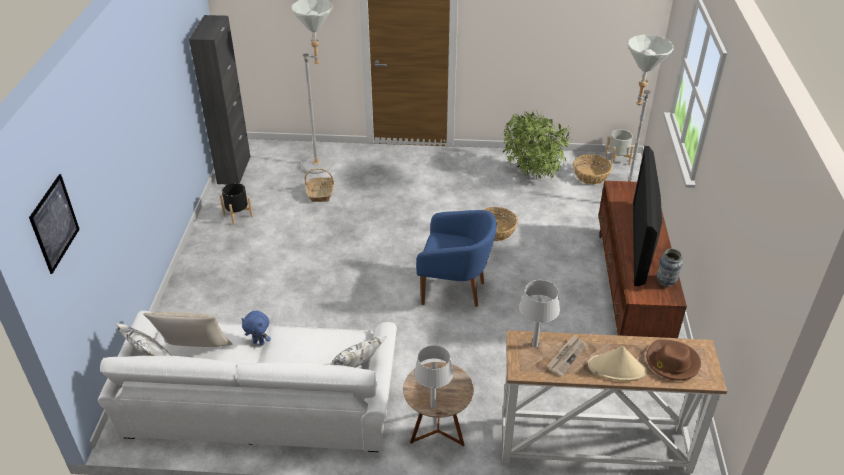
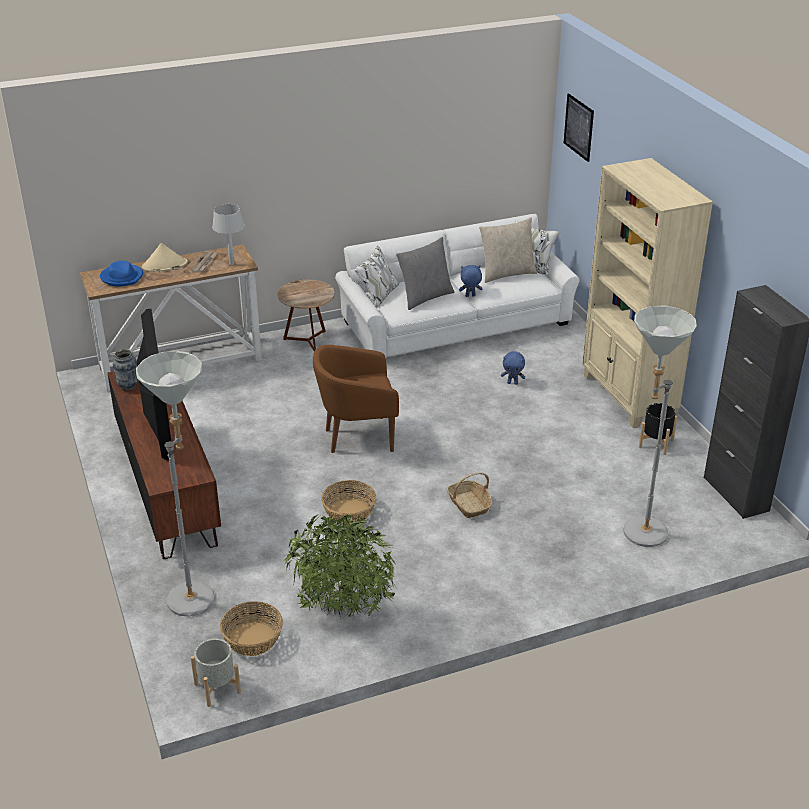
camera: 155 degrees right, 5 degrees down
(207, 258) = (628, 397): none -> beige bookcase
(282, 303) = (512, 383): none -> blue plush toy
(310, 346) = (425, 297): none -> grey pillow
(321, 193) = (596, 496): basket -> basket (469, 504)
(433, 405) = (303, 283): grey table lamp -> none
(455, 290) = (357, 437): blue armchair -> brown armchair
(672, 362) = (122, 277): brown hat -> blue hat

